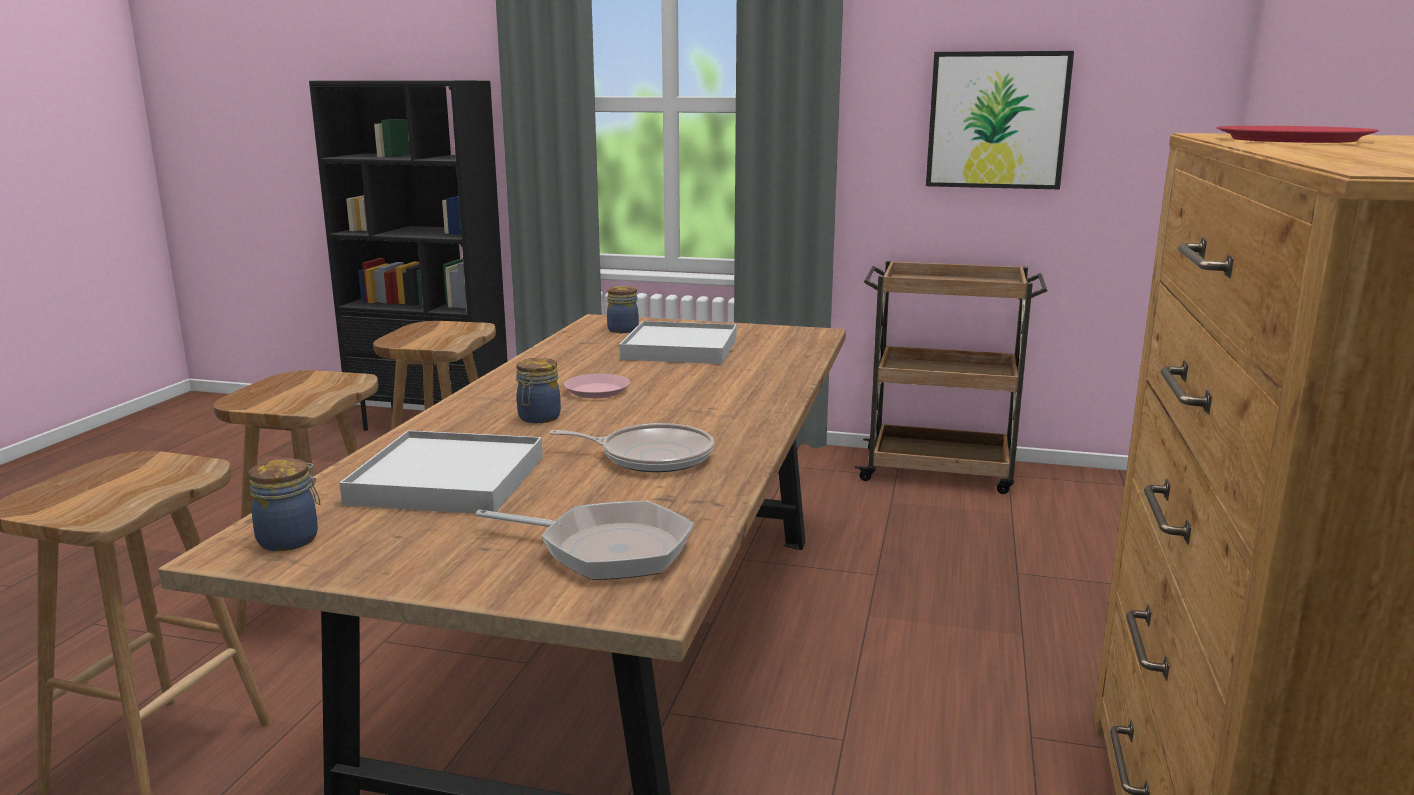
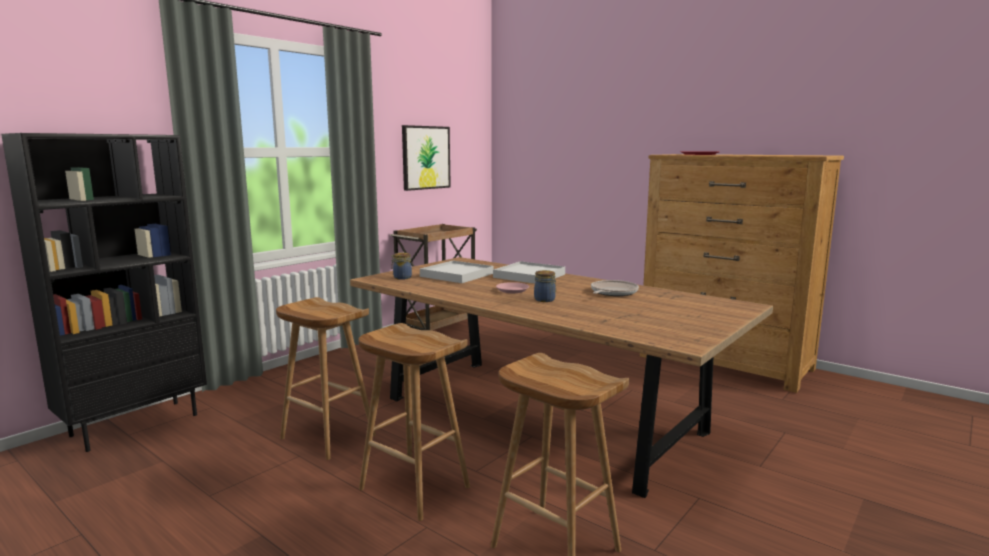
camera: 65 degrees left, 5 degrees down
(291, 539) = (678, 337): jar -> none
(449, 480) = (620, 315): white tray -> white tray (529, 276)
(606, 549) = (705, 305): frying pan -> none

